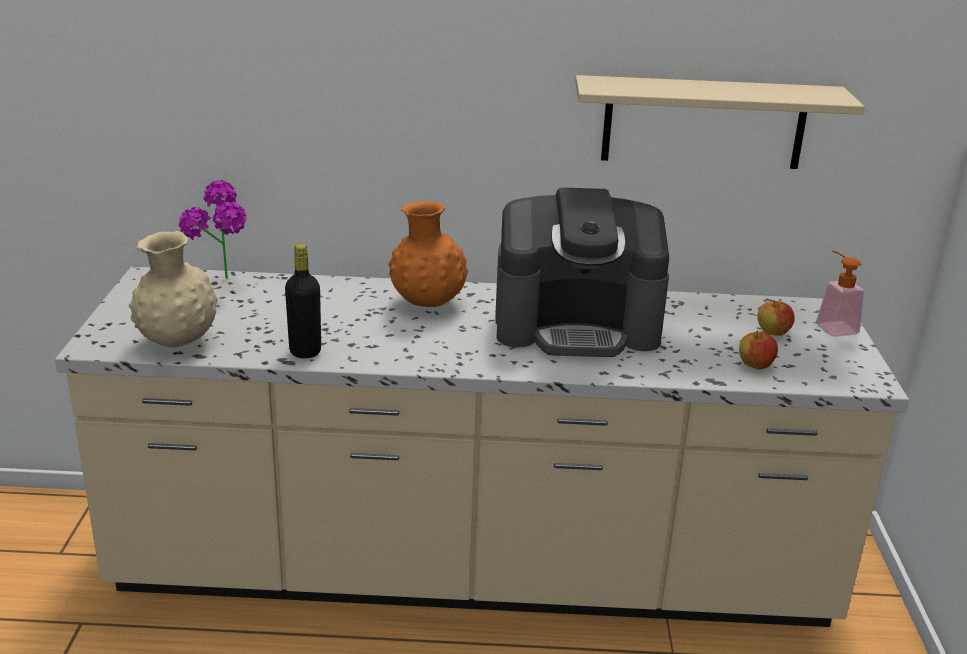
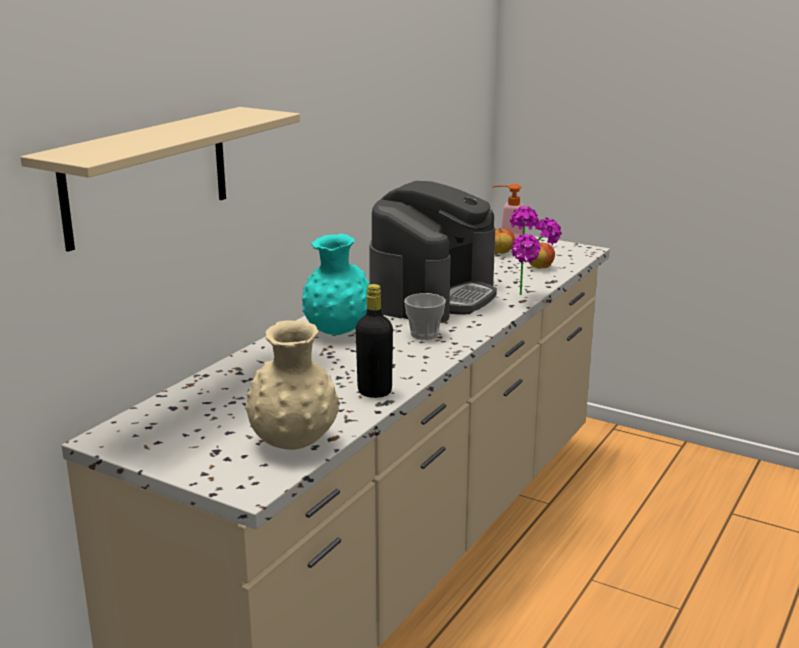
camera: 60 degrees left, 5 degrees down
(222, 283) = (179, 404): potted plant -> potted plant (530, 297)
(427, 304) = (337, 332): orange vase -> turquoise vase
(466, 344) = (424, 334): none -> cup
(704, 123) = (406, 119): beige shelf -> beige shelf (147, 176)

